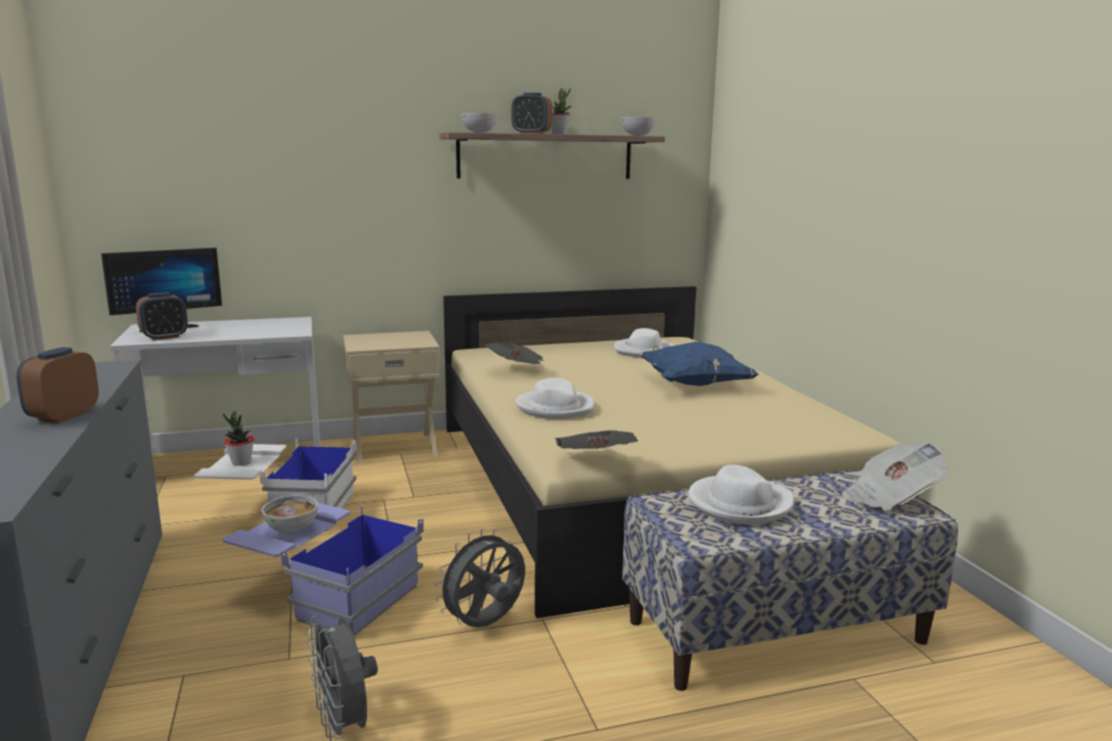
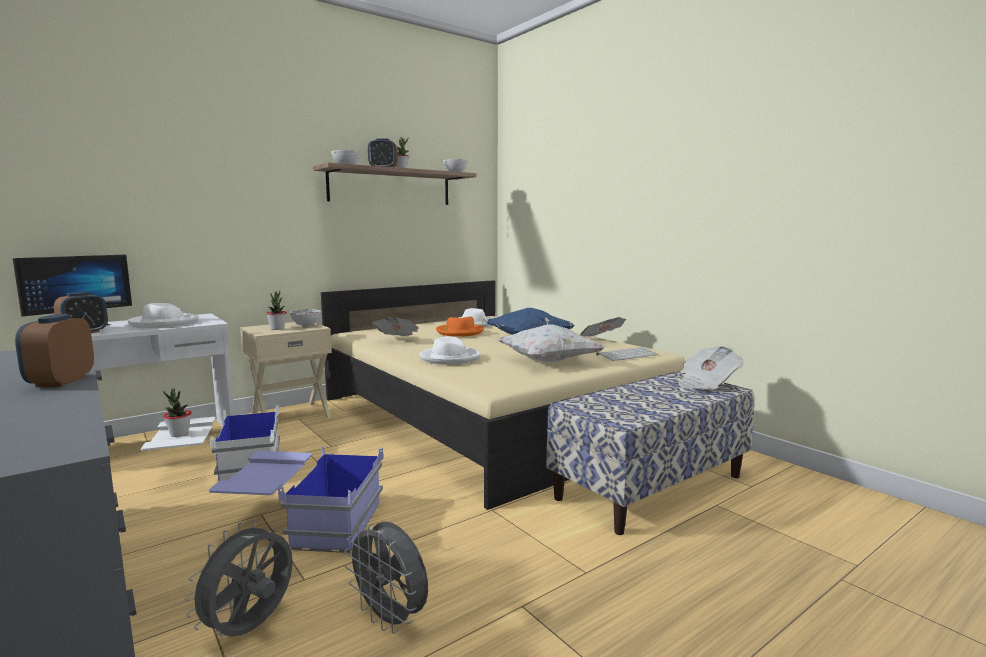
camera: 20 degrees left, 5 degrees down
(292, 530) = (268, 474): bowl -> bowl (306, 325)
(379, 342) = (277, 329): none -> potted plant
(485, 625) = (452, 522): grey fan -> grey fan (251, 629)
(595, 463) = (514, 384): newspaper -> newspaper (601, 340)
(608, 364) = (459, 332): none -> orange hat
(680, 430) = (548, 361): none -> white pillow
(739, 504) = (625, 398): white hat -> white hat (163, 323)
(807, 432) = (627, 354): none -> keyboard

